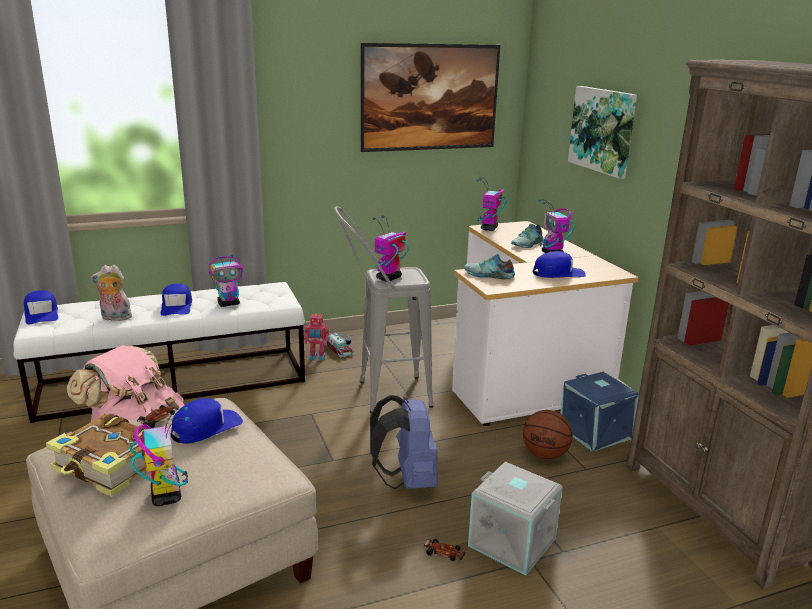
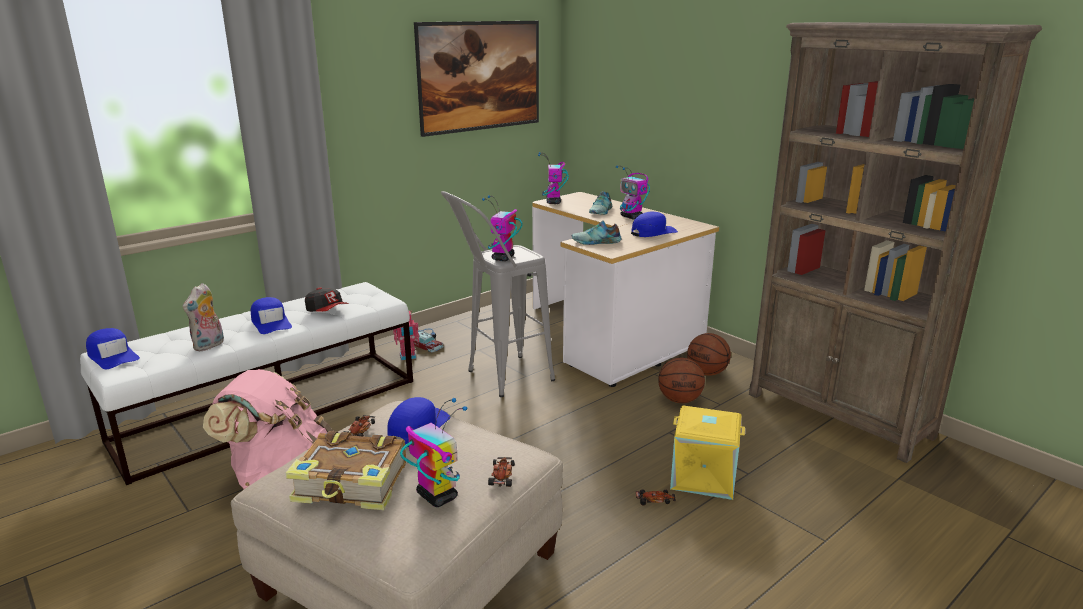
camera: 20 degrees left, 0 degrees up
(115, 318) = (209, 346): plush toy -> plush toy turned 45 degrees counterclockwise
(229, 304) = (327, 311): toy robot -> cap
(239, 491) = (502, 476): none -> toy car
(407, 481) = (578, 448): blue backpack -> none
(513, 541) = (704, 476): grey storage box -> yellow storage box
(595, 432) = (707, 373): blue storage box -> basketball
(603, 130) = (663, 96): picture -> none

